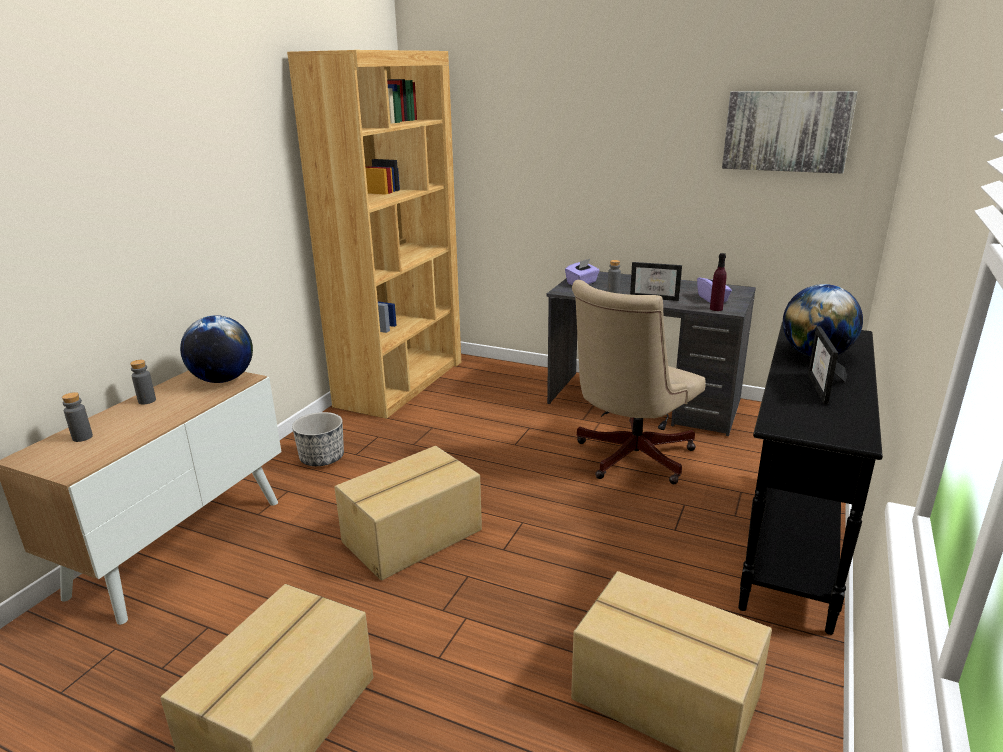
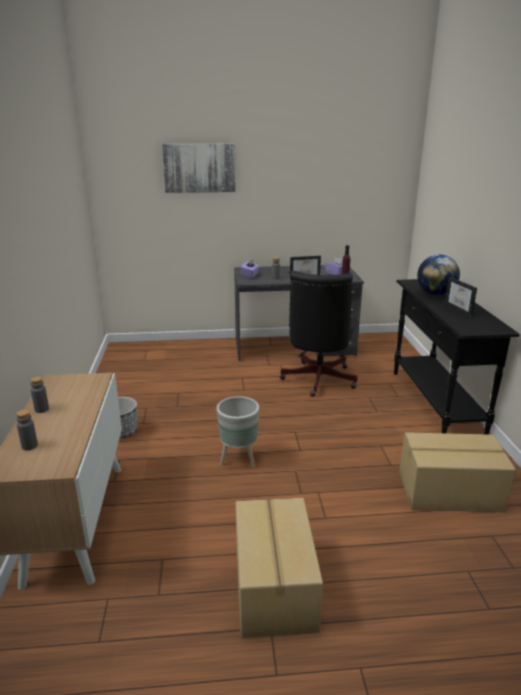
camera: 30 degrees left, 0 degrees up
(223, 380) = (82, 382): globe -> none
(401, 383) = (123, 369): brown bookcase -> none
(413, 536) = (239, 460): cardboard box -> grey planter
(629, 458) = (317, 381): beige office chair -> black office chair
(786, 131) = (359, 170): picture -> picture (199, 168)

